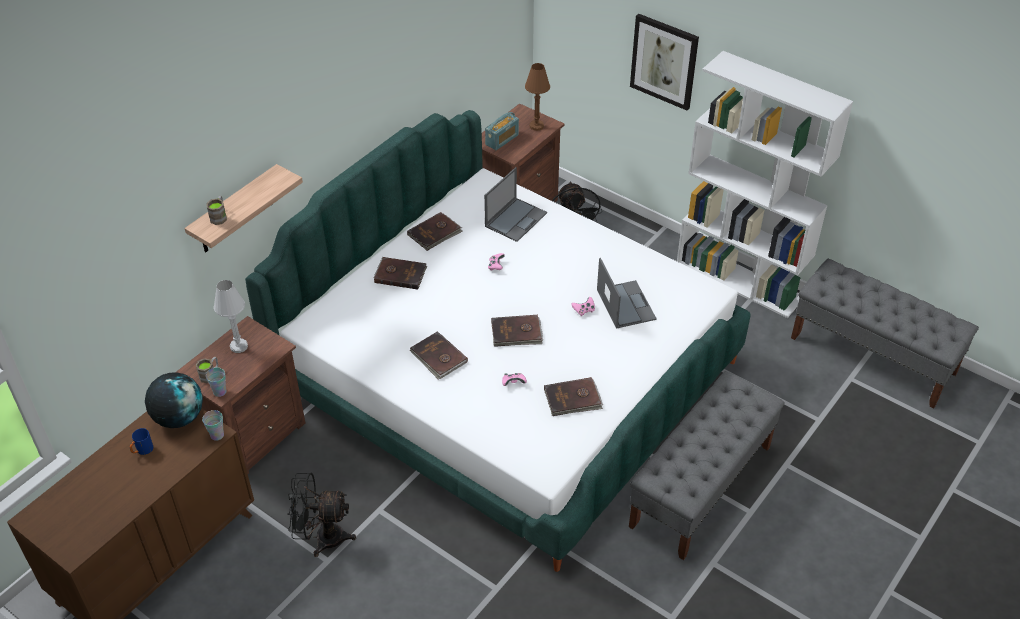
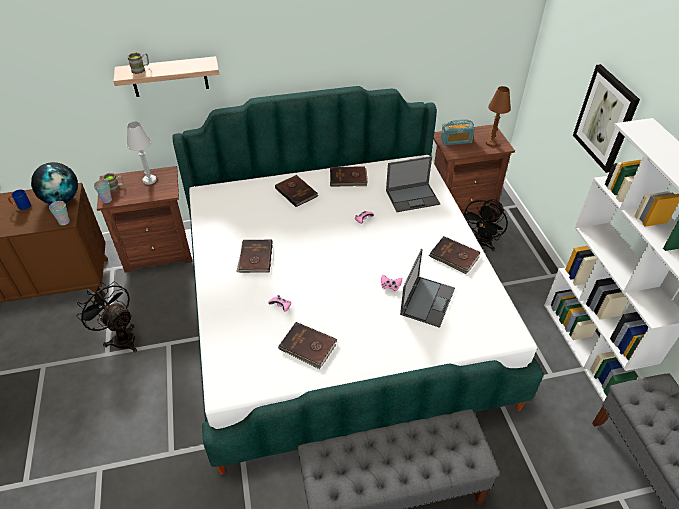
camera: 40 degrees right, 0 degrees up
(516, 333) = (324, 273): brown book -> brown book (454, 256)

